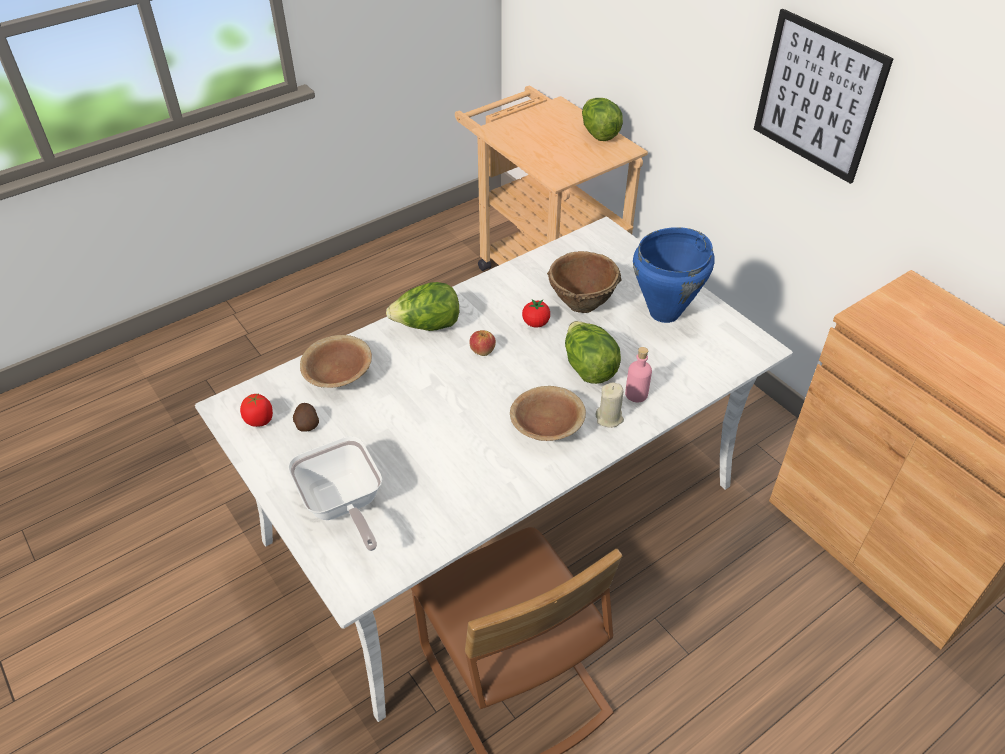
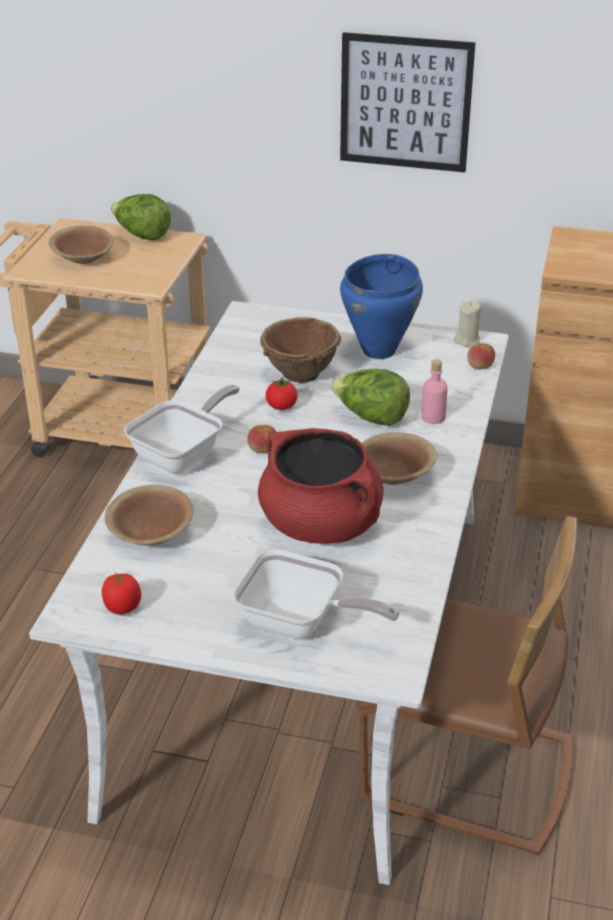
camera: 40 degrees left, 10 degrees down
(307, 424) = (176, 585): potato -> none
(427, 326) = (183, 455): lettuce -> frying pan
(448, 436) = (321, 525): none -> red cooking pot
(538, 135) = (83, 258): none -> brown bowl
(609, 418) = (434, 444): beige candle -> beige candle (467, 340)
(730, 368) = (479, 366): none -> apple

